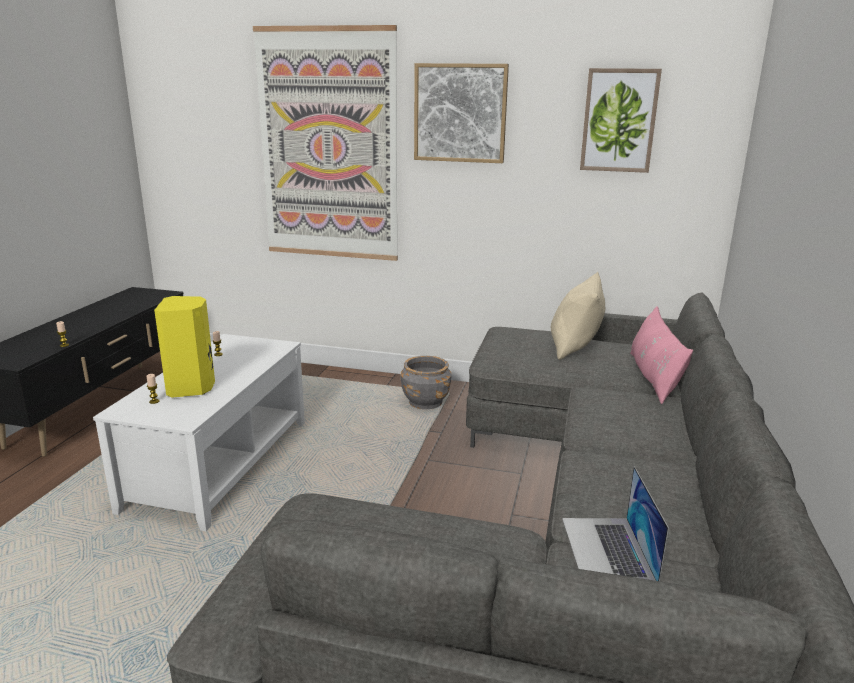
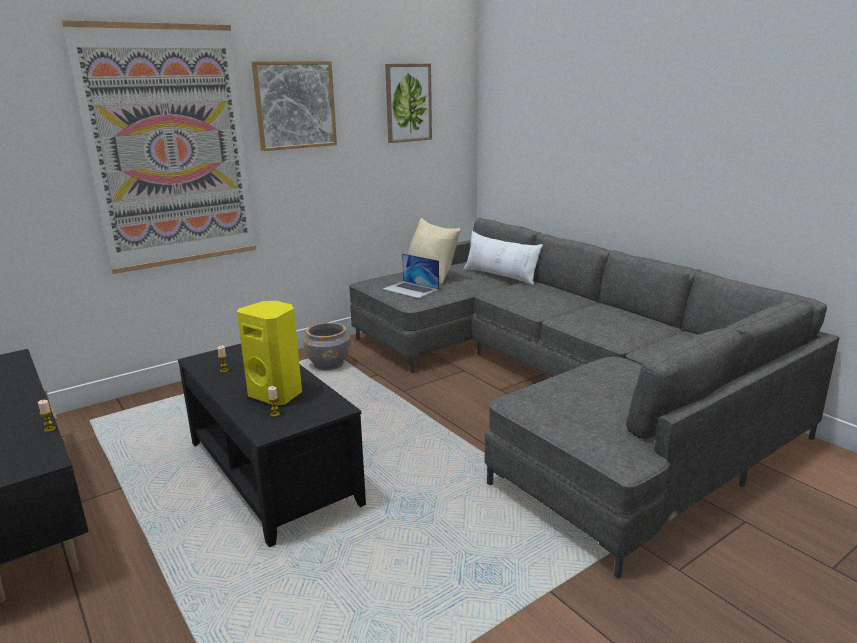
camera: 50 degrees left, 0 degrees up
(220, 464) = (272, 472): white coffee table -> black coffee table
(607, 550) = (652, 344): laptop -> laptop (411, 289)
(653, 377) = (500, 276): pink pillow -> white pillow

